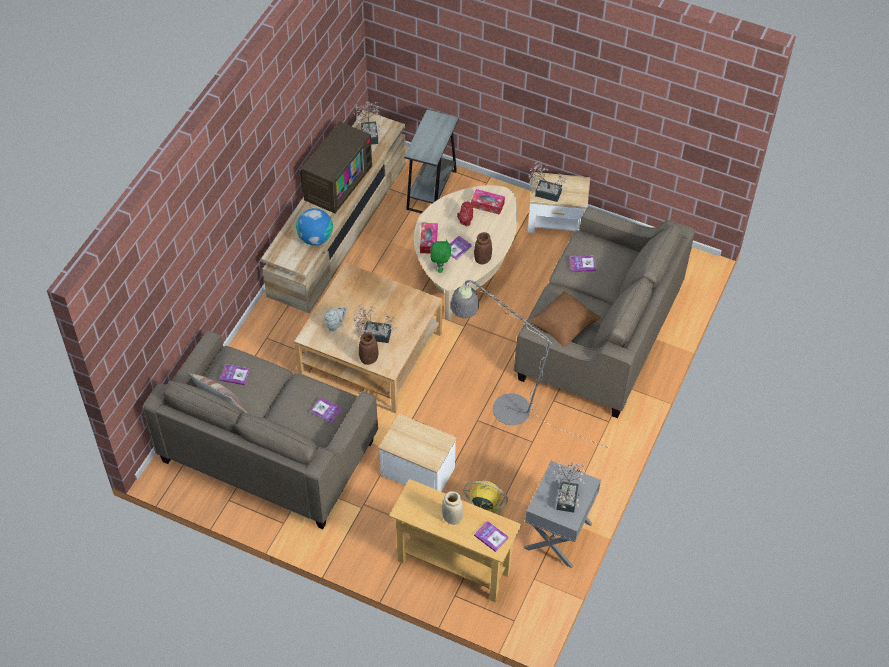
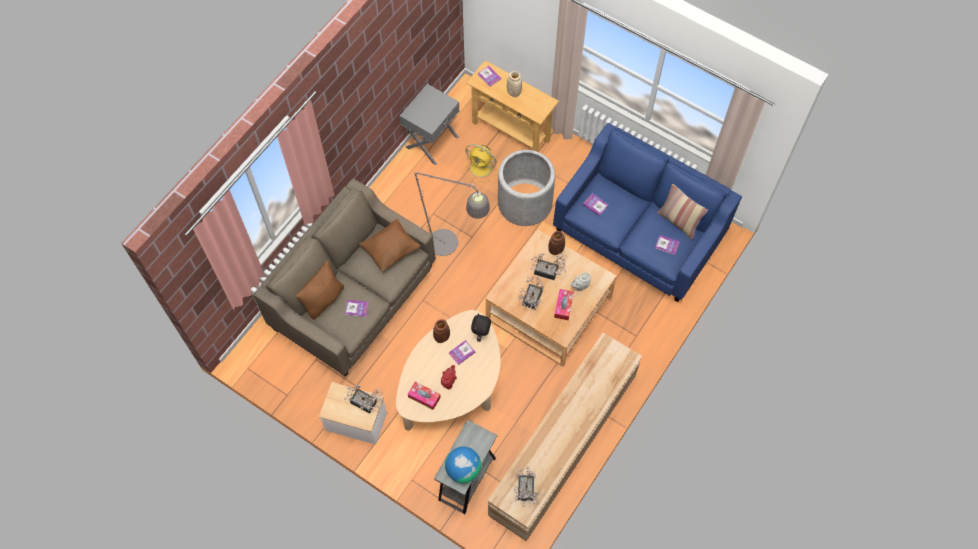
camera: 170 degrees left, 10 degrees up
(268, 451) = (639, 234): beige sofa -> blue sofa
(315, 238) = (591, 370): globe -> globe (463, 469)
(336, 181) = (565, 434): television -> none
(418, 471) = (525, 203): side table -> grey planter
(428, 241) = (486, 364): tissue box -> tissue box (563, 306)
(440, 267) = (481, 334): green plush toy -> black plush toy
(568, 496) = (426, 107): potted plant -> potted plant (531, 300)
(622, 270) = (323, 299): none -> brown pillow

